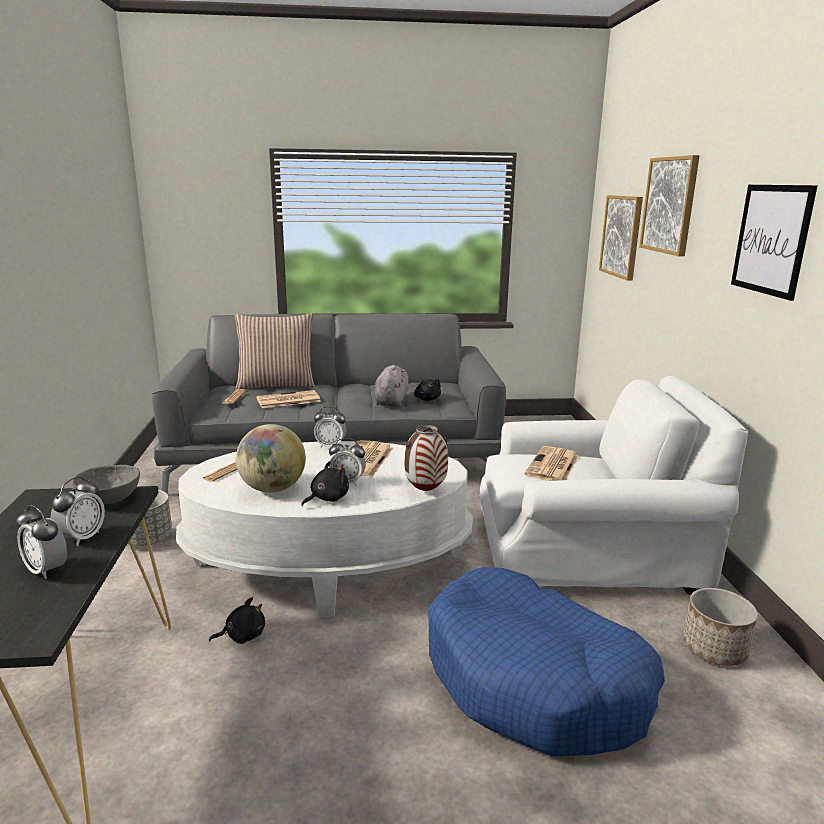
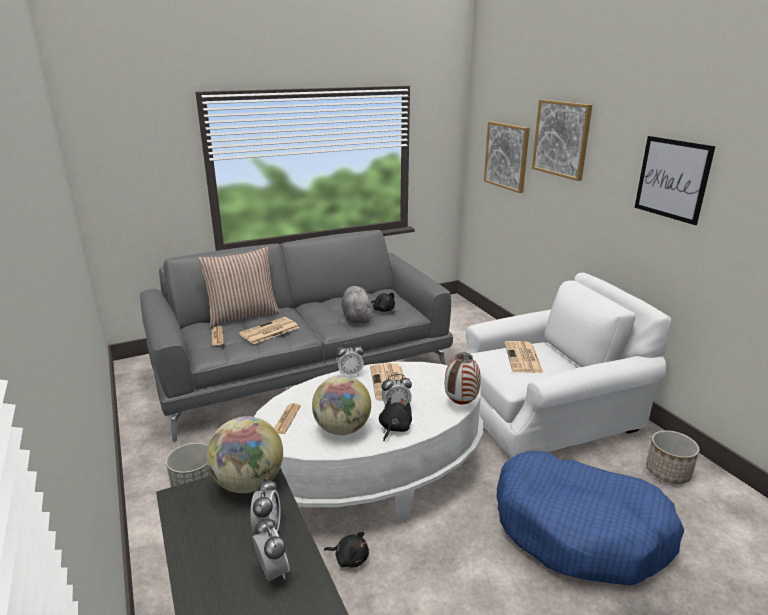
camera: 20 degrees left, 5 degrees up
(47, 570) = (272, 572): alarm clock -> alarm clock turned 135 degrees counterclockwise
(109, 500) = (248, 483): grey bowl -> globe
(242, 635) = (350, 558): black plush toy -> black plush toy turned 60 degrees clockwise

